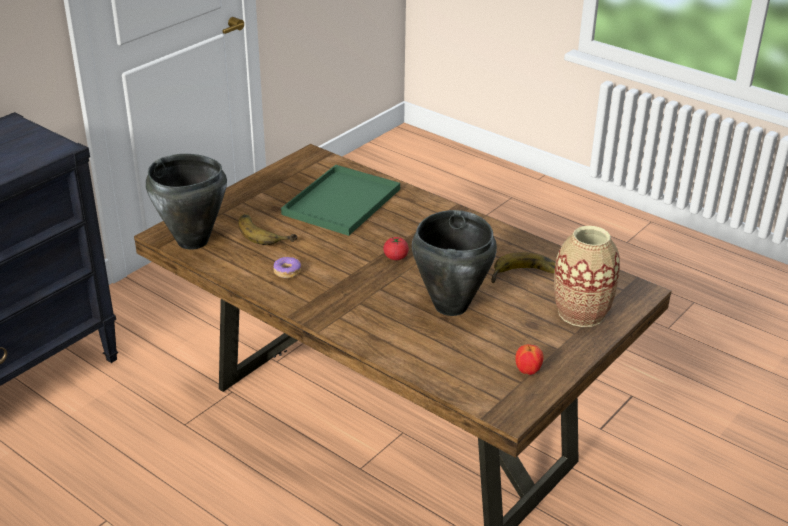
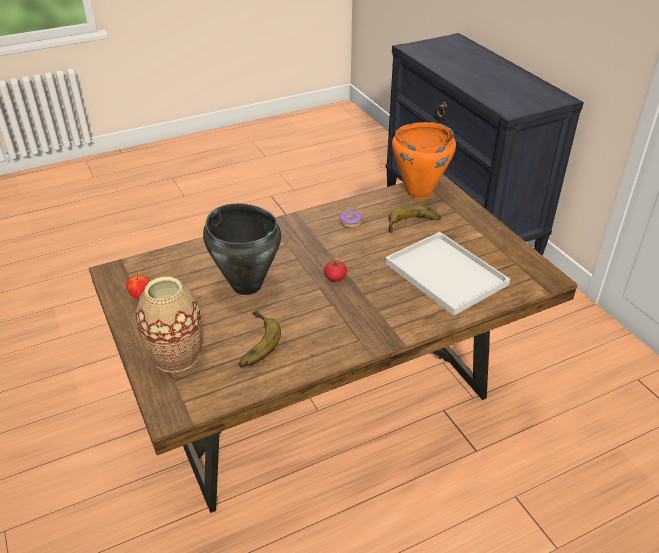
camera: 115 degrees right, 5 degrees up
(193, 241) = (418, 192): black cooking pot -> orange cooking pot
(341, 203) = (443, 273): green tray -> white tray

